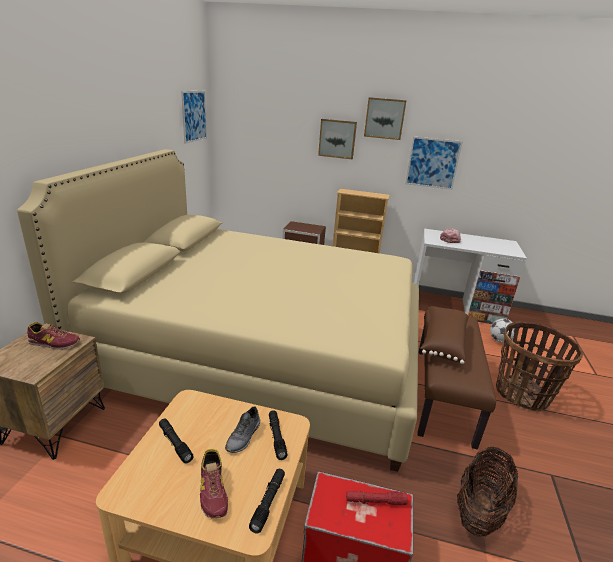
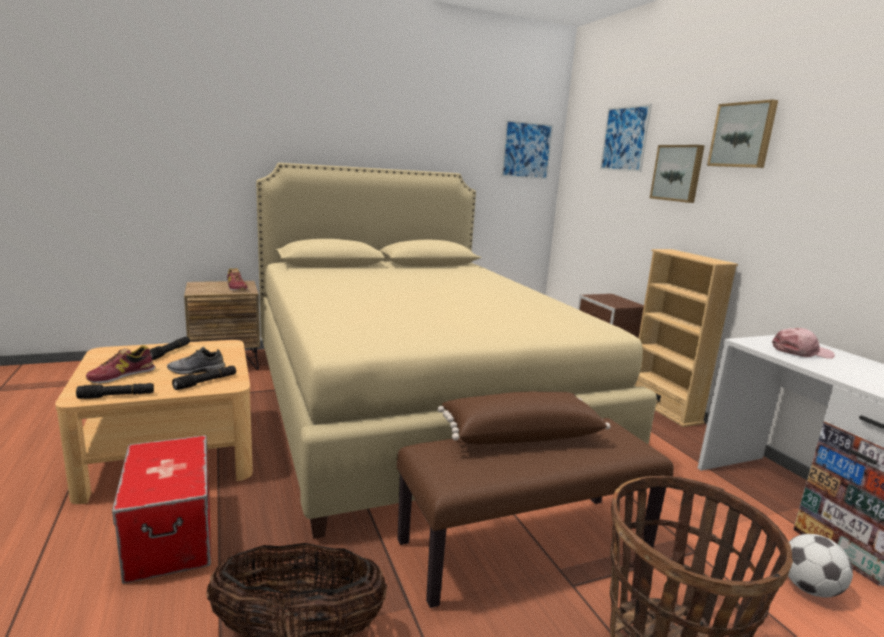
camera: 55 degrees right, 10 degrees down
(375, 501) = (180, 473): red flashlight -> none
(432, 163) = (816, 208): picture -> picture (624, 138)

